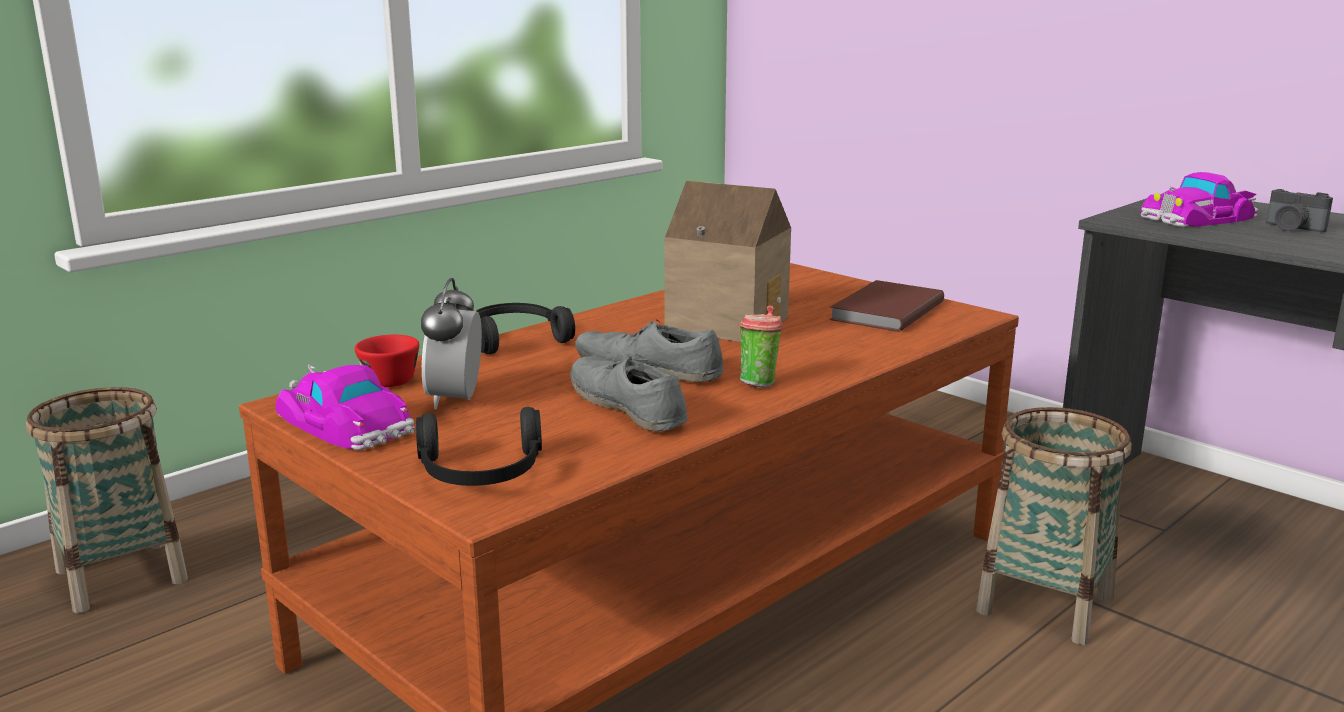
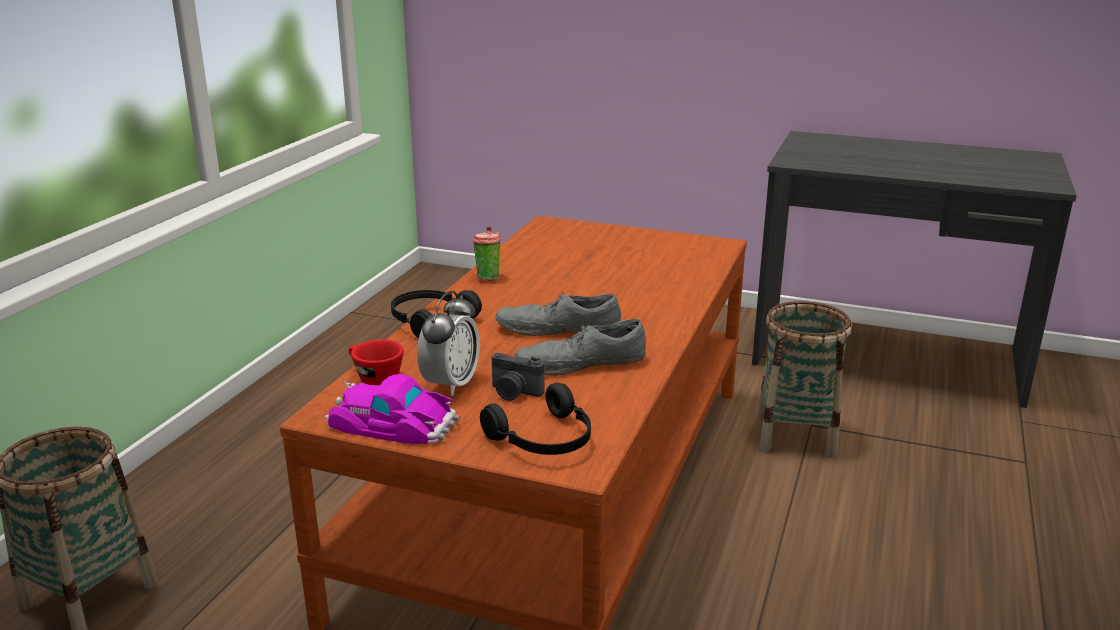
camera: 25 degrees left, 5 degrees up
(455, 399) = (451, 384): alarm clock -> alarm clock turned 135 degrees counterclockwise
(627, 406) = (580, 363): grey shoe -> grey shoe turned 45 degrees counterclockwise
(728, 322) = (568, 278): toy house -> none
(758, 383) = (645, 326): cup -> cup (487, 277)
(884, 311) = (661, 250): brown book -> none
(1199, 217) = (833, 154): toy car -> none
(1292, 228) = (893, 157): camera -> camera (514, 393)

